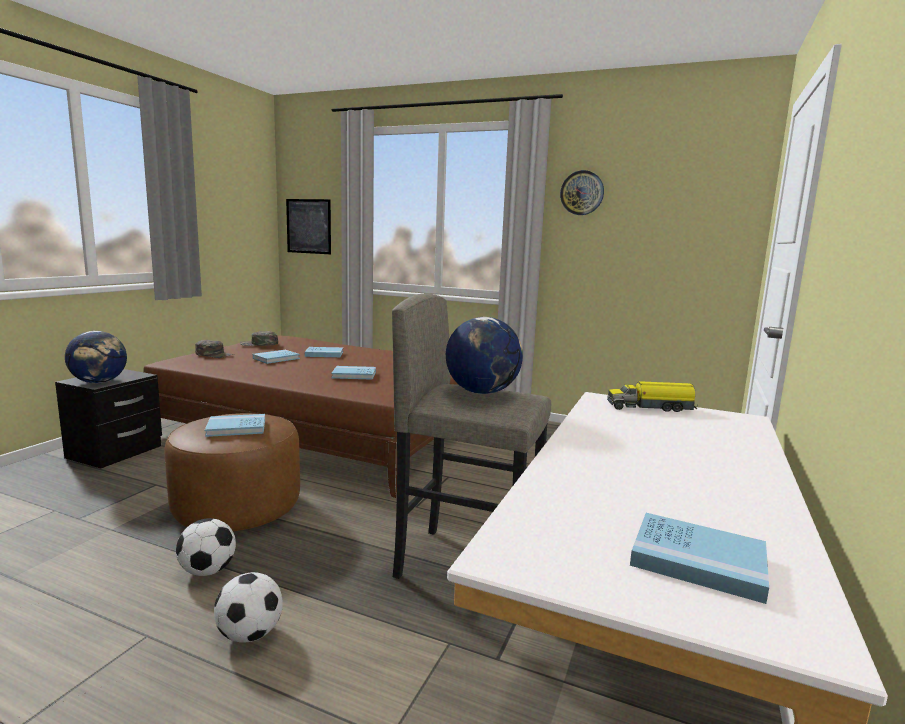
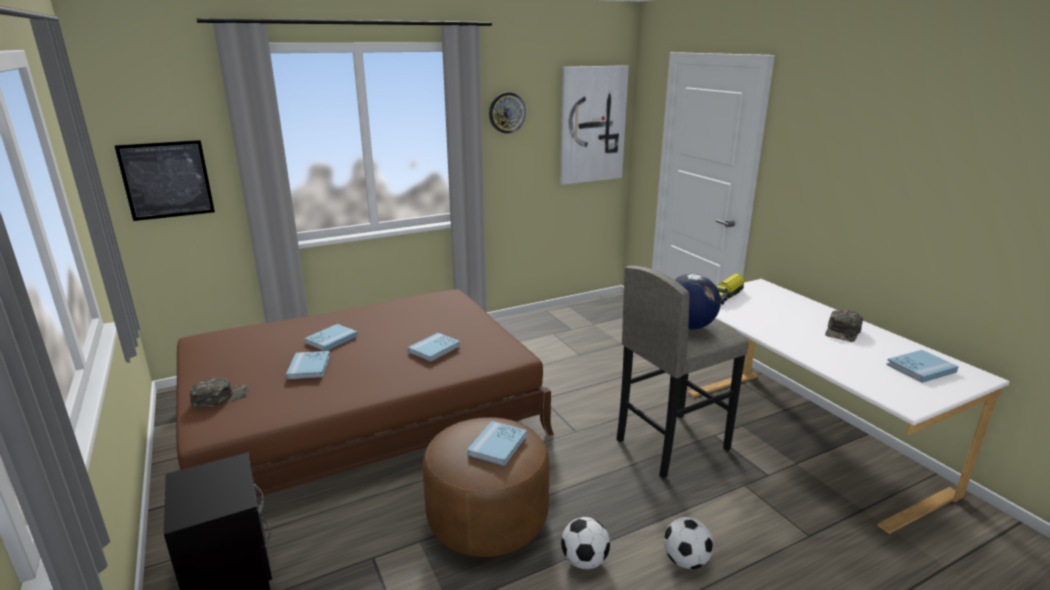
camera: 50 degrees left, 10 degrees up
(99, 382) = (225, 498): globe -> none
(259, 344) = (226, 359): green cap -> green cap (843, 332)
(700, 215) = (592, 125): none -> picture

